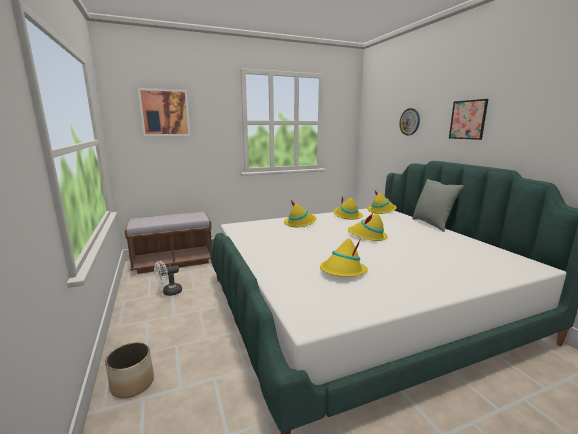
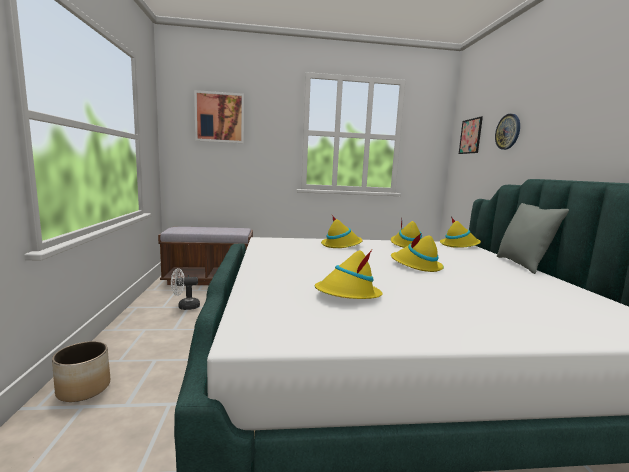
camera: 15 degrees right, 5 degrees down
(467, 119) = (583, 119): picture -> picture (470, 136)

